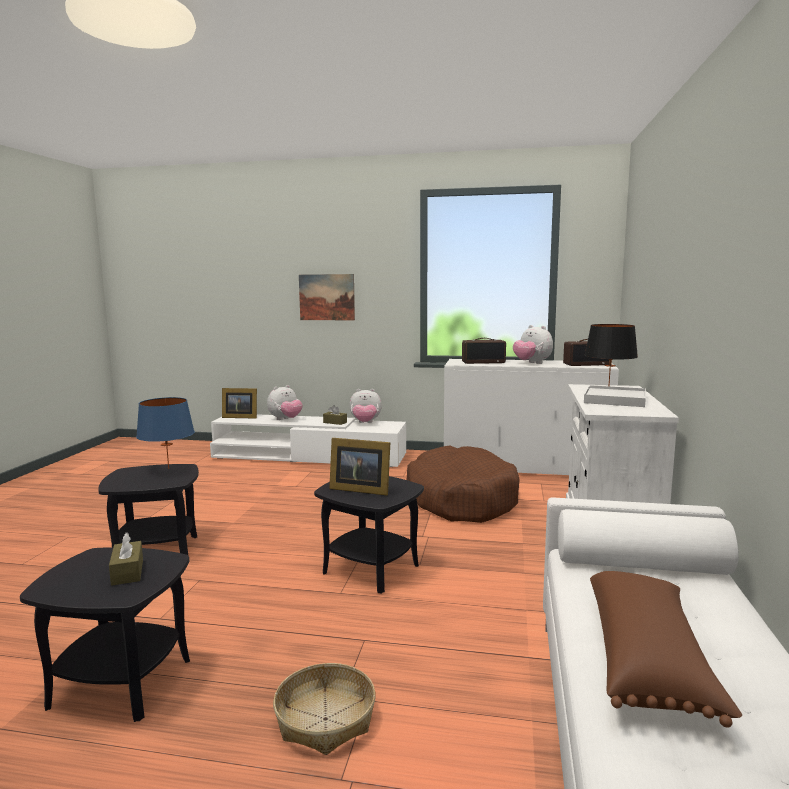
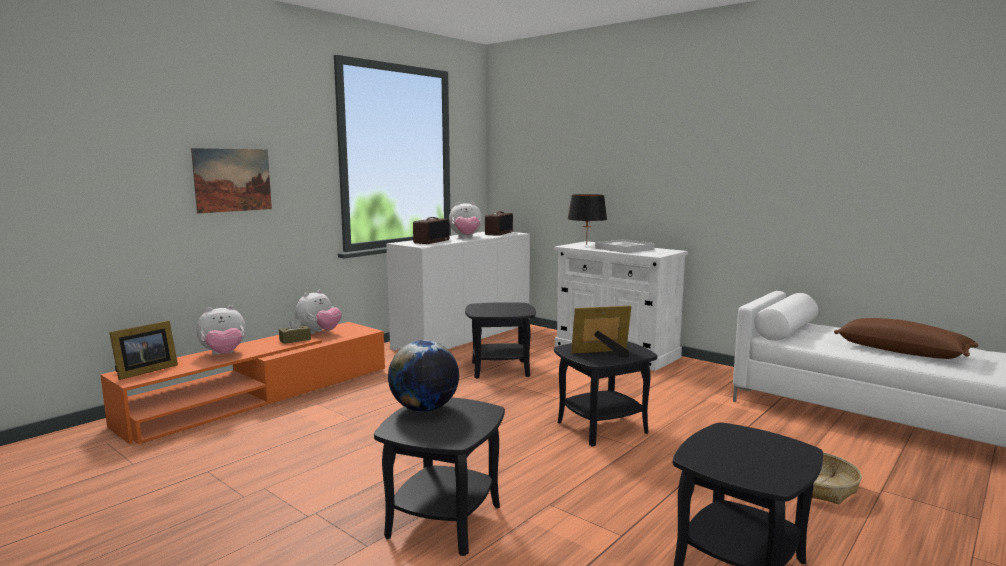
camera: 60 degrees left, 0 degrees up
(127, 572) = (748, 446): brown tissue box -> none
(168, 468) = (424, 409): blue table lamp -> globe
(285, 419) = (224, 354): plush toy -> plush toy turned 75 degrees clockwise
(308, 457) = (262, 395): white tv stand -> orange tv stand
(359, 489) = (603, 353): picture frame -> picture frame turned 150 degrees counterclockwise
(461, 500) = (500, 369): brown dog bed -> black side table

